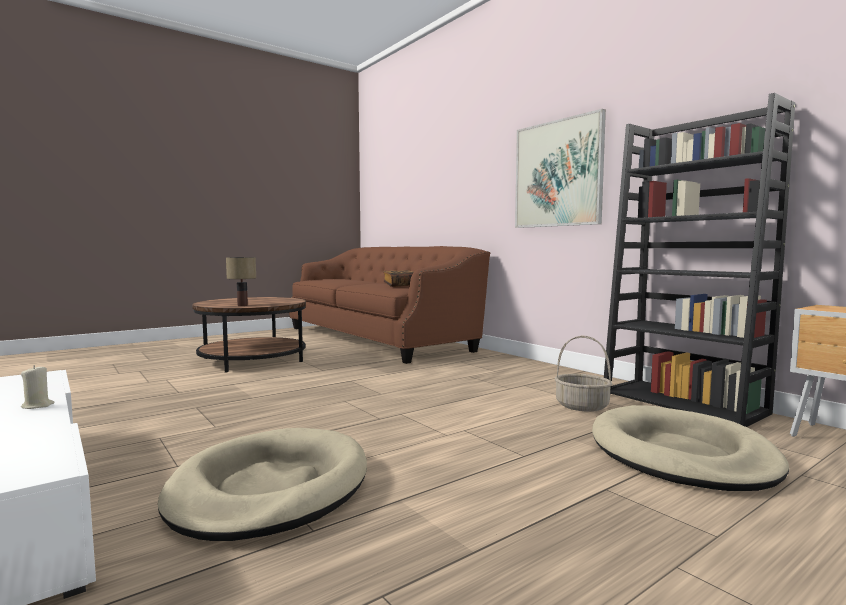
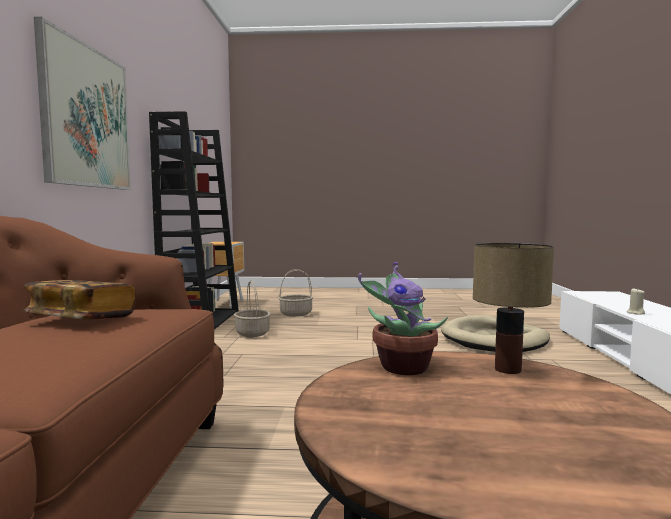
camera: 140 degrees left, 0 degrees up
(282, 303) = (401, 367): none -> potted plant
(681, 454) = (296, 314): beige dog bed -> basket

